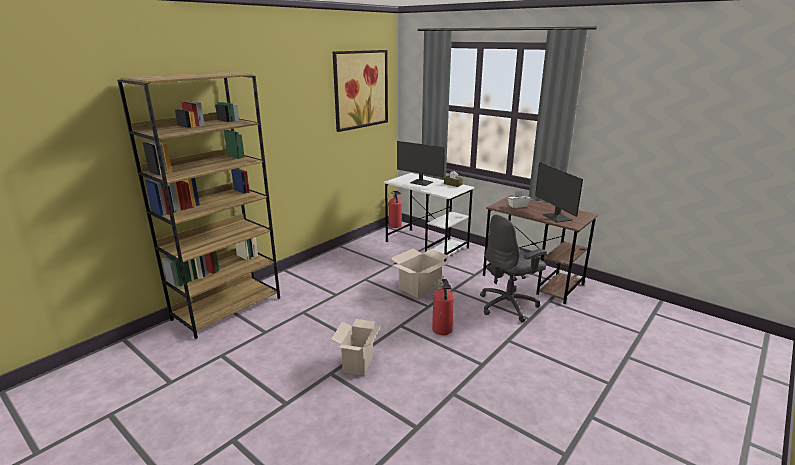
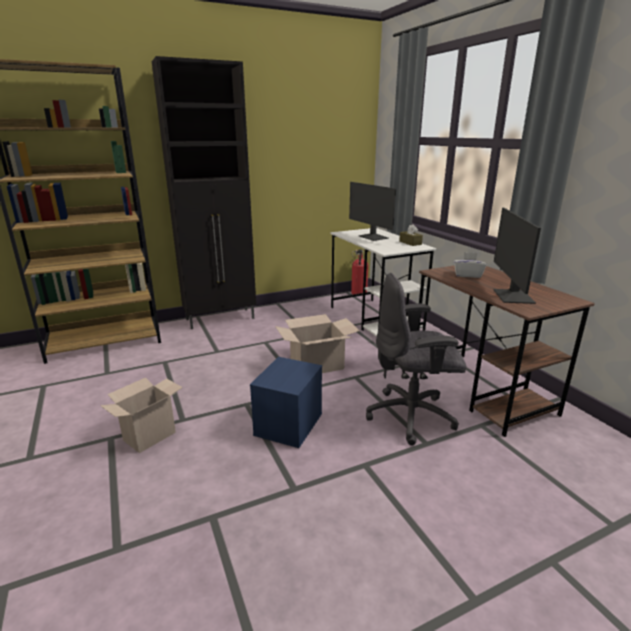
camera: 25 degrees right, 0 degrees up
(308, 268) = (221, 319): none -> black cabinet
(360, 89) = (316, 116): picture -> none
(442, 330) = (289, 425): fire extinguisher -> blue storage box

